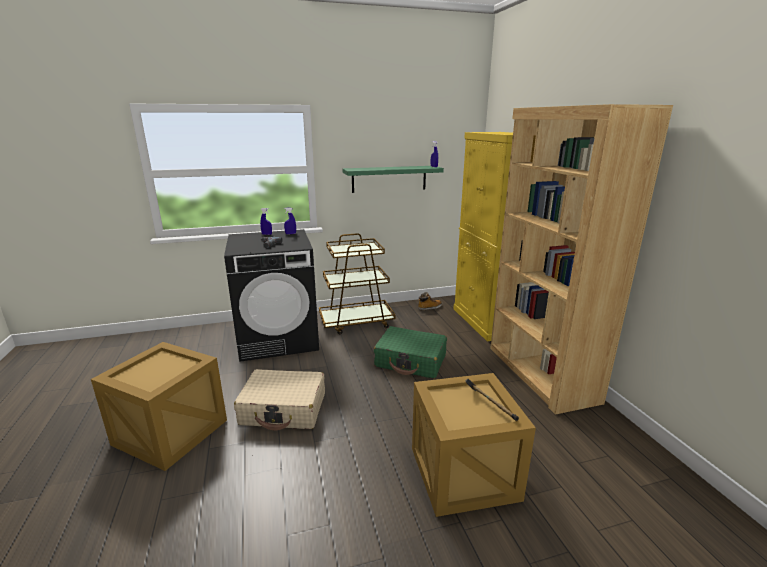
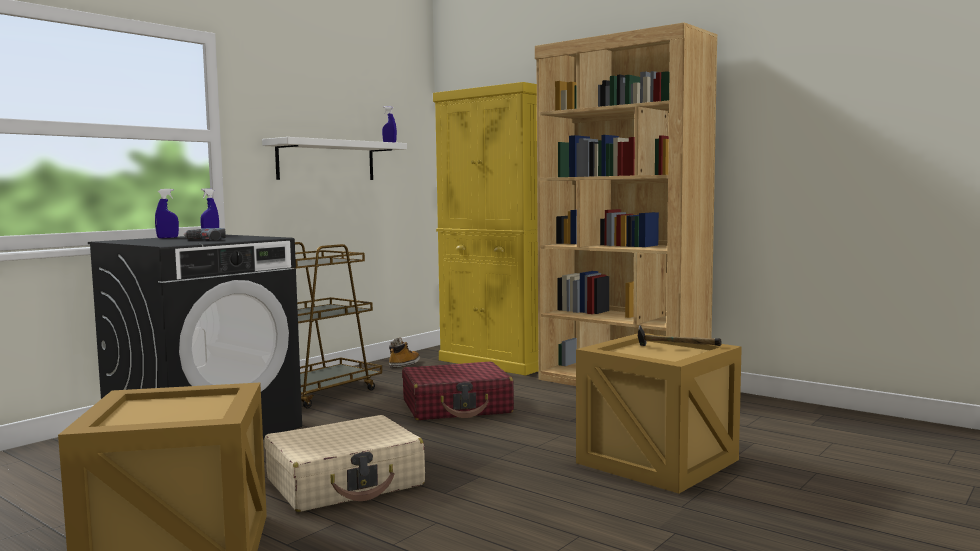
camera: 35 degrees left, 15 degrees down
(389, 179) = (326, 161): green shelf -> white shelf
(411, 361) = (457, 407): green suitcase -> red suitcase

